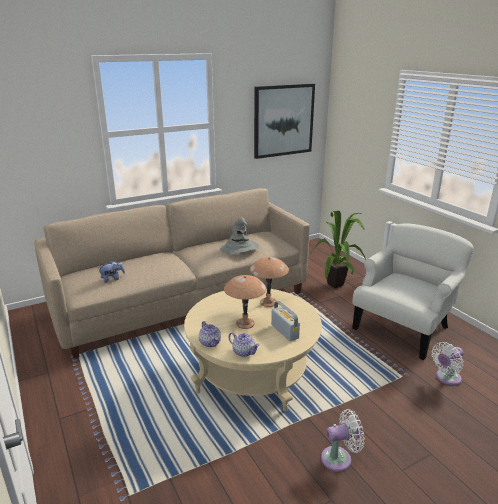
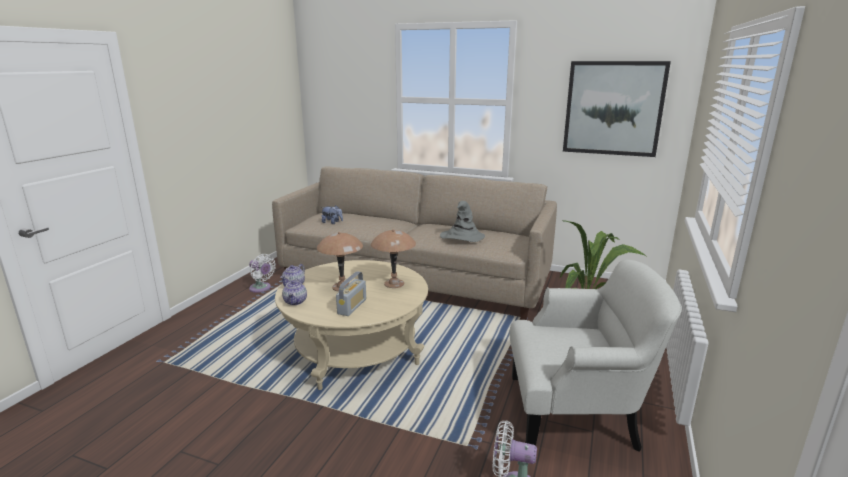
camera: 50 degrees right, 5 degrees down
(339, 458) = (280, 448): white fan -> white fan (261, 288)

